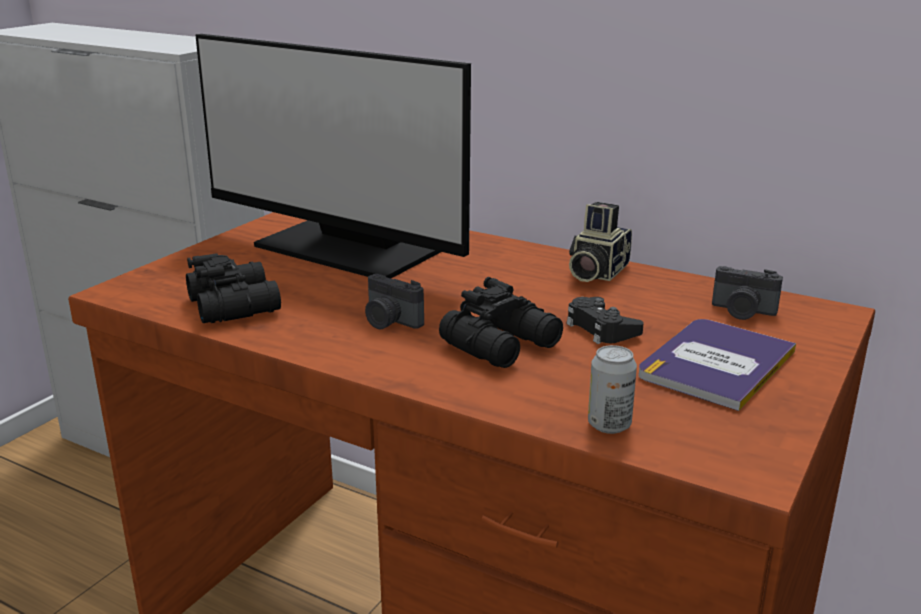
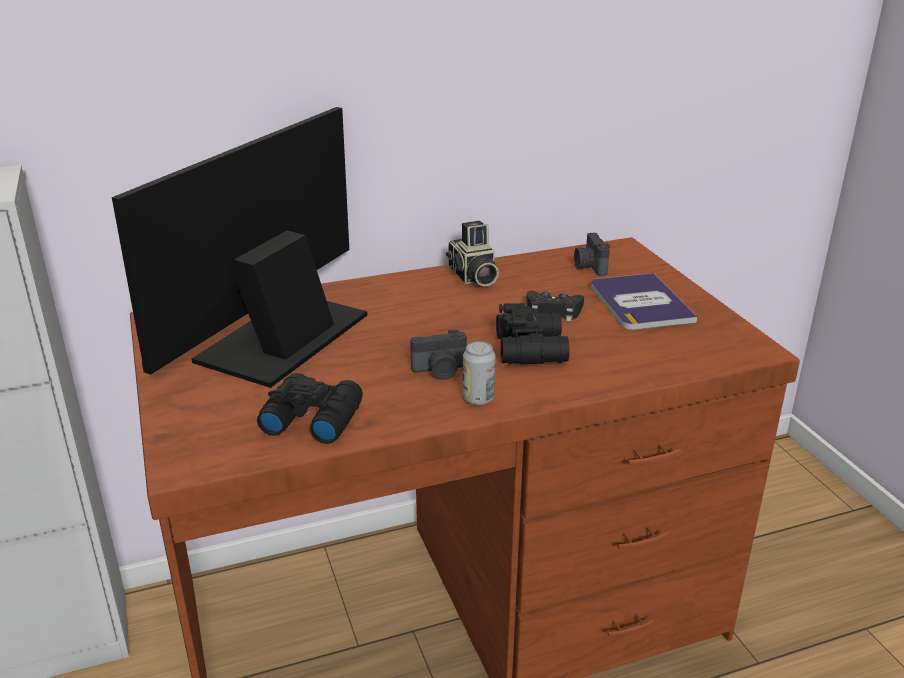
camera: 50 degrees left, 5 degrees up
(346, 249) = (280, 337): monitor -> monitor turned 135 degrees clockwise
(609, 425) = (670, 362): can -> can (478, 398)
(742, 312) = (589, 267): camera -> camera turned 105 degrees clockwise

